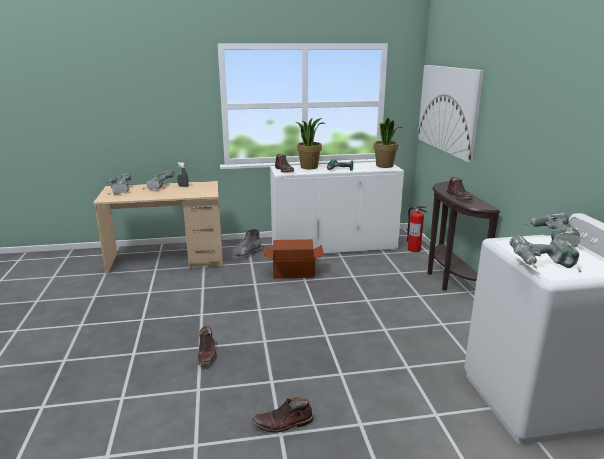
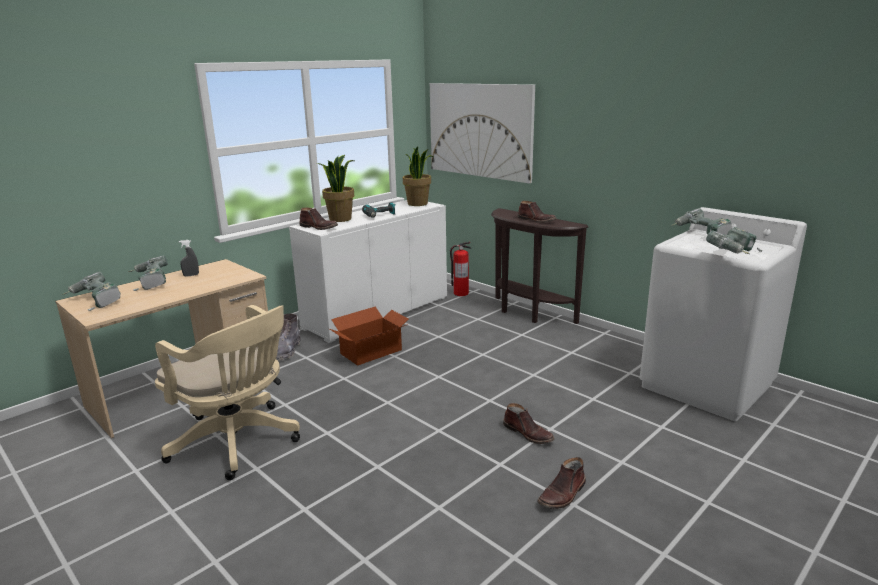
camera: 35 degrees left, 0 degrees up
(153, 301) = (239, 443): none -> beige office chair
(207, 354) = (396, 469): brown boot -> brown boot (528, 433)

